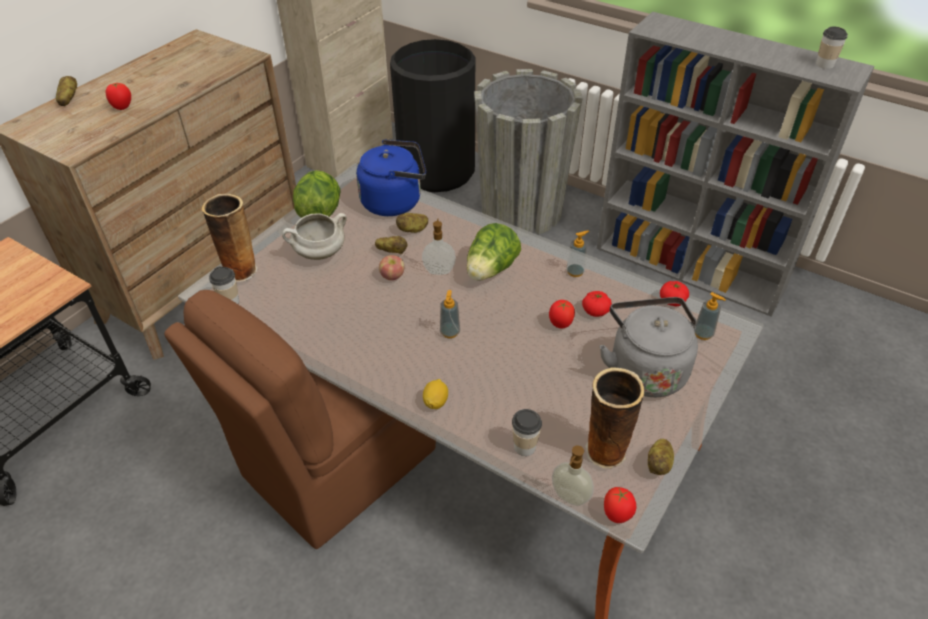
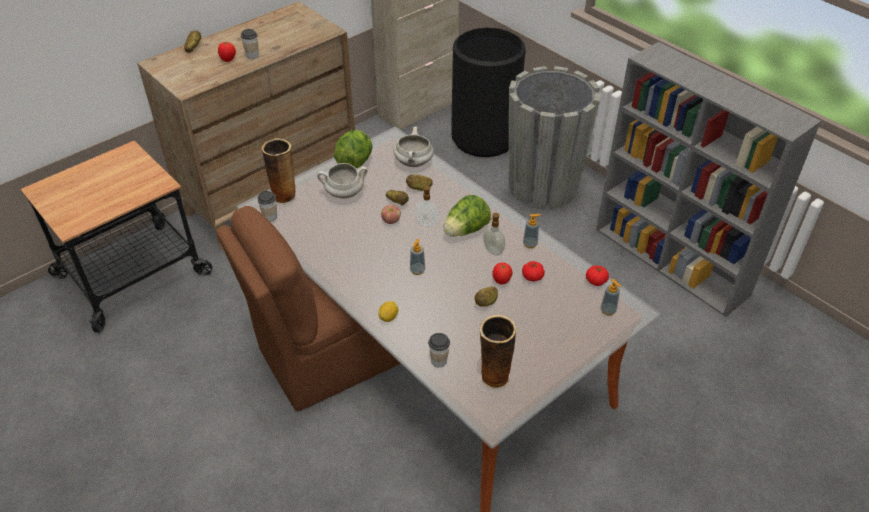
camera: 15 degrees right, 0 degrees up
(395, 201) = (414, 163): blue kettle -> white cooking pot
(569, 497) = (456, 401): soap dispenser -> soap dispenser (492, 251)
(617, 515) = (484, 420): tomato -> none
(645, 369) = (550, 327): grey kettle -> none
(659, 464) = (530, 394): potato -> potato (486, 302)
(824, 65) = (777, 113): cup -> cup (252, 55)

